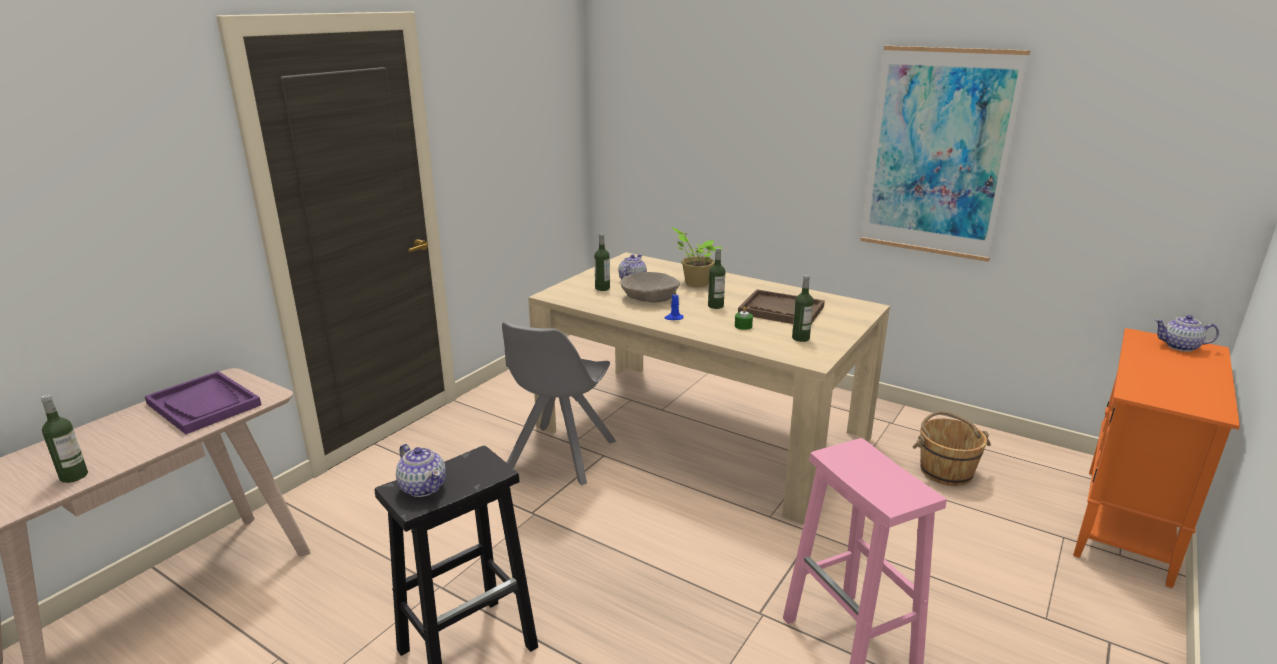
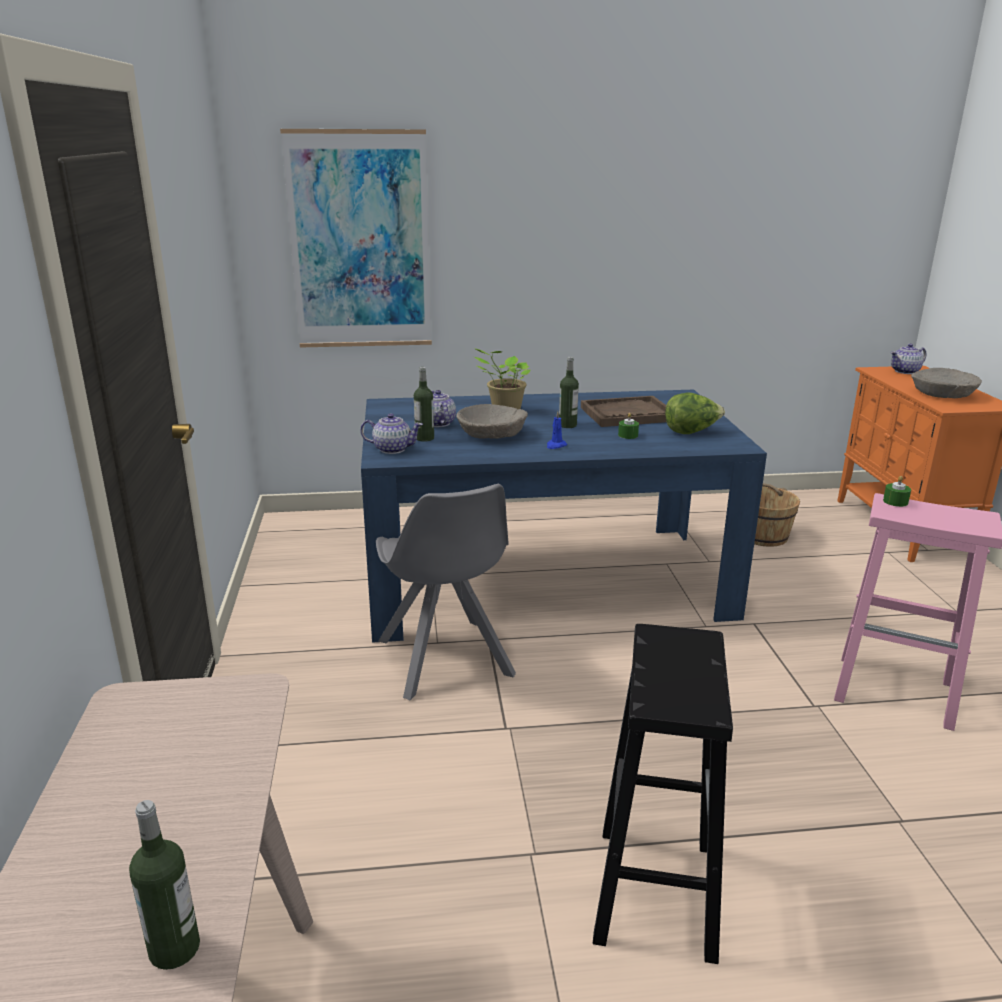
camera: 40 degrees left, 0 degrees up
(204, 404) = (174, 747): purple tray -> none
(423, 487) = (675, 688): teapot -> teapot (392, 449)
(700, 432) = (544, 580): beige dining table -> blue dining table
(800, 338) = (691, 432): bottle -> lettuce
(861, 450) = (895, 501): none -> green candle
(938, 154) = (680, 234): picture -> picture (360, 242)
(1165, 380) = (942, 394): none -> beige bowl

